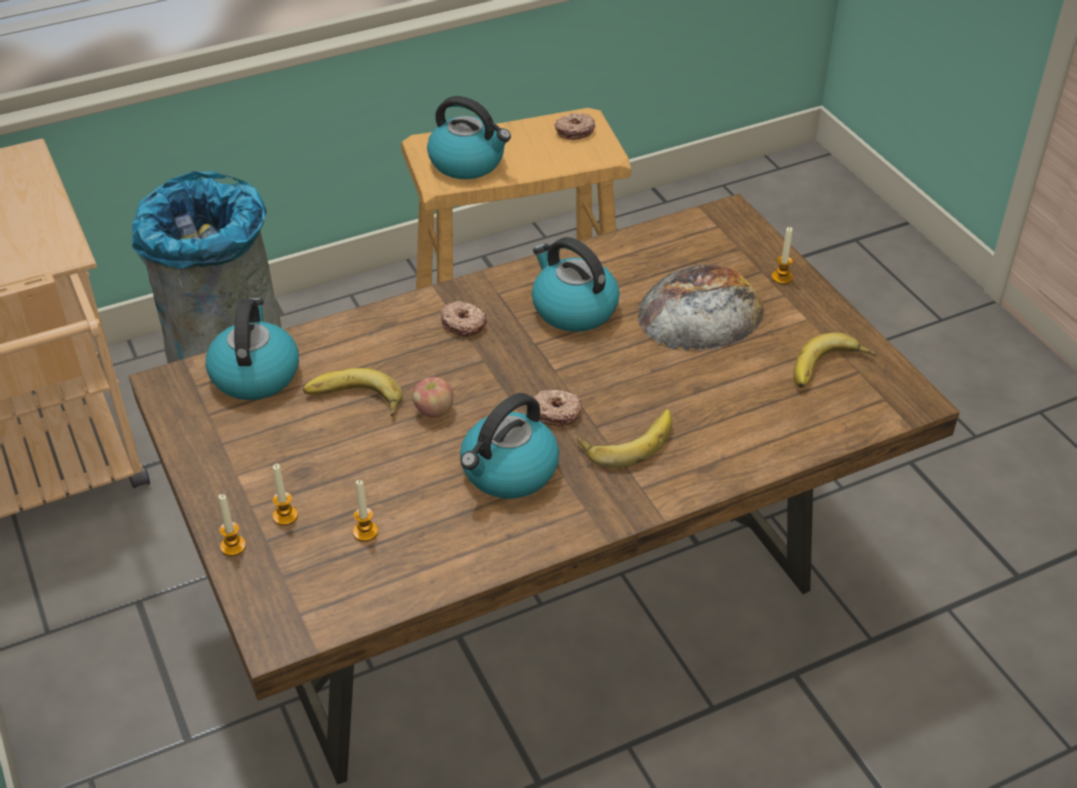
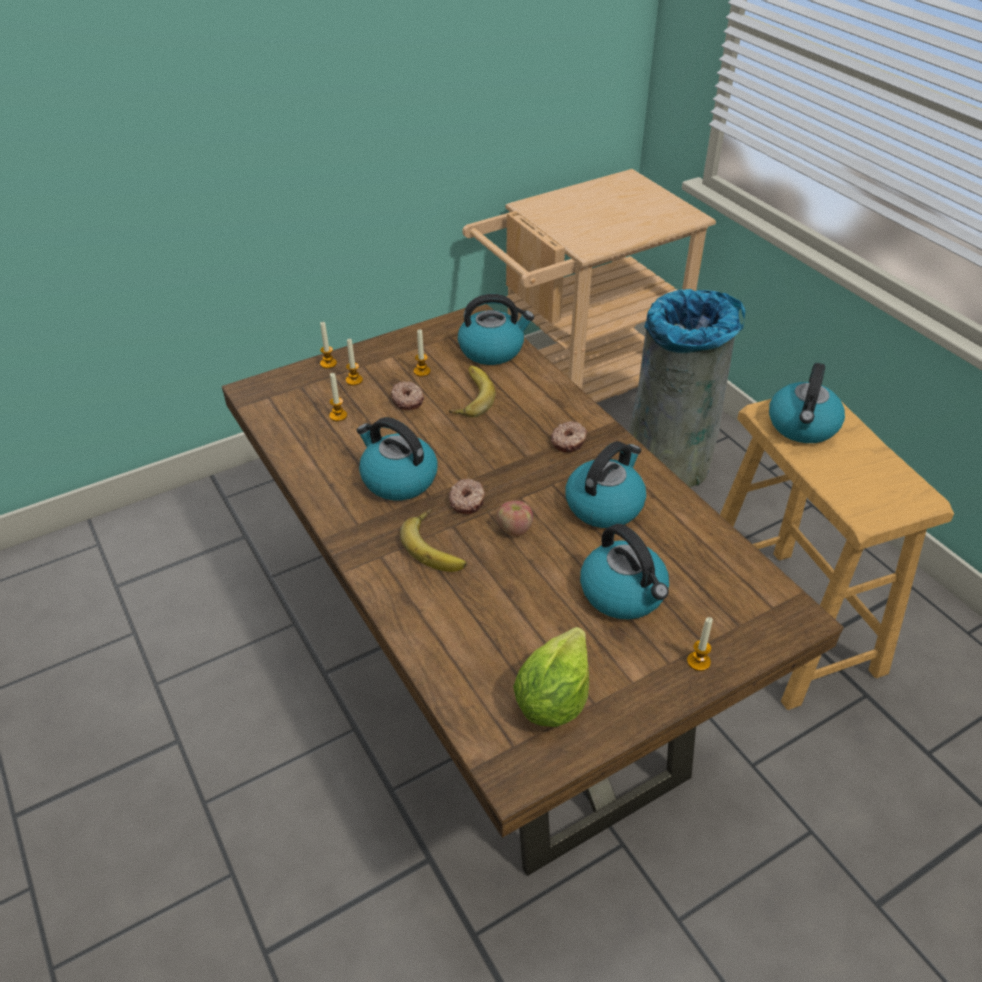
camera: 85 degrees right, 0 degrees up
(284, 444) = (422, 371): none -> candle
(434, 411) = (462, 435): apple -> apple (514, 529)
(574, 131) = (895, 492): donut -> donut (408, 400)
(700, 311) = (624, 593): bread -> kettle
(830, 369) = (553, 698): banana -> lettuce

